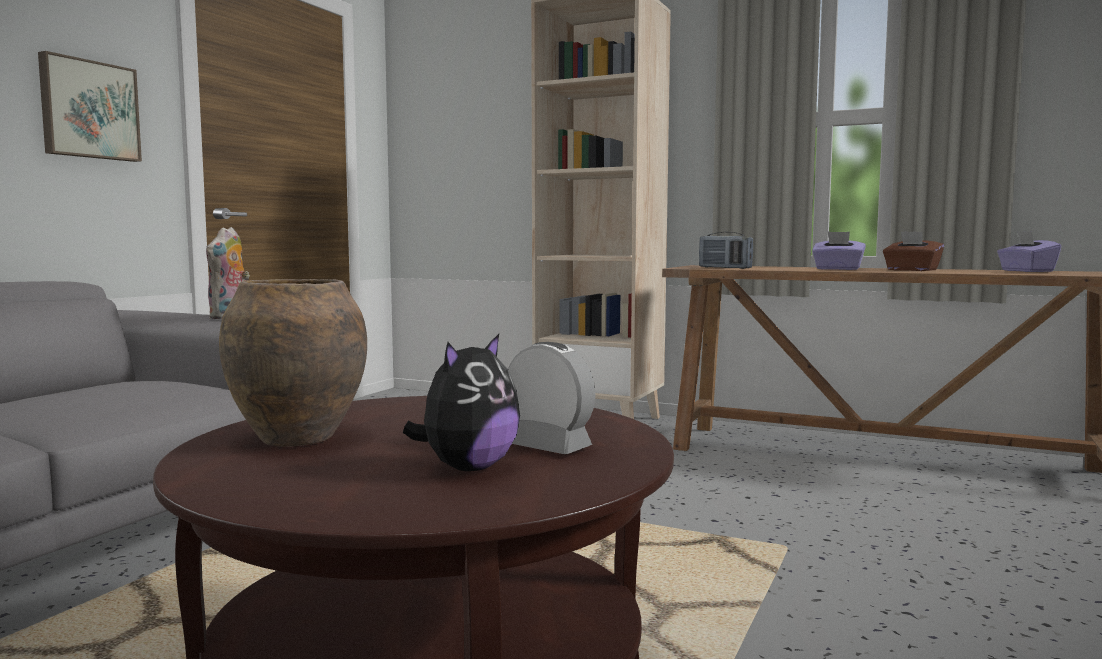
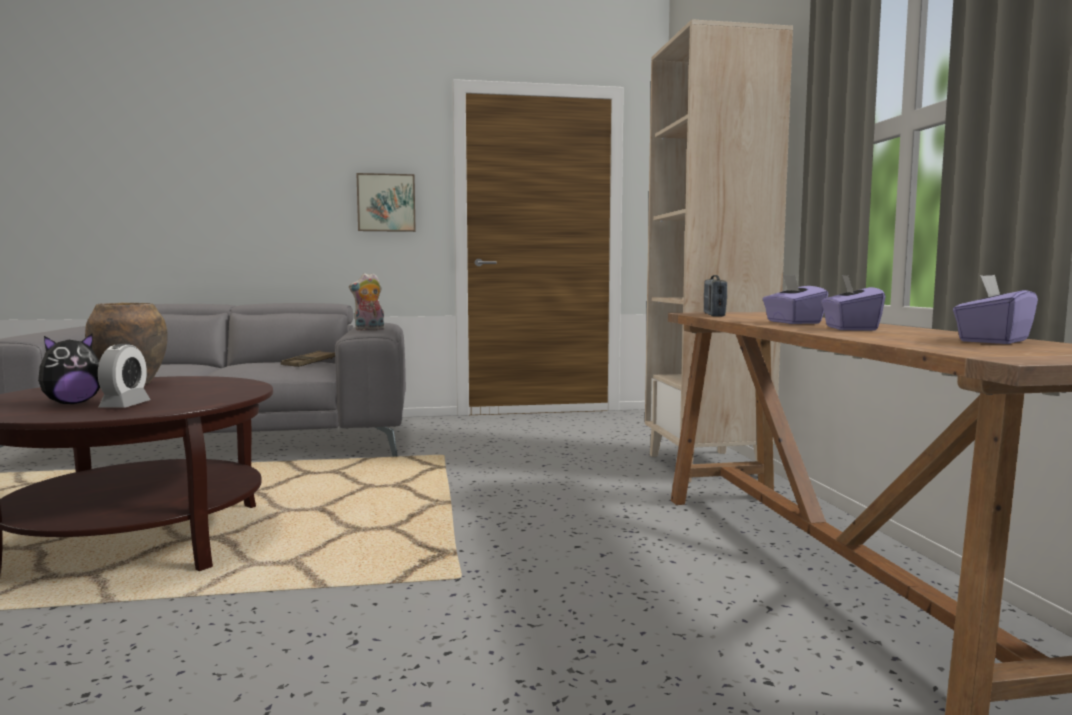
camera: 55 degrees right, 0 degrees up
(157, 383) = (309, 363): none -> brown tray
(468, 468) = (72, 403): plush toy -> plush toy turned 45 degrees counterclockwise
(911, 270) = (849, 329): brown tissue box -> purple tissue box

